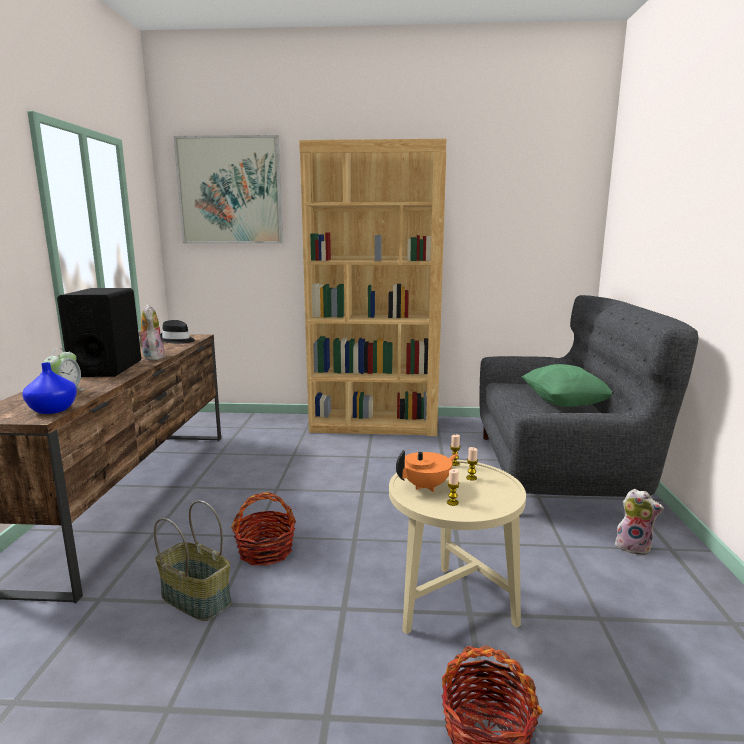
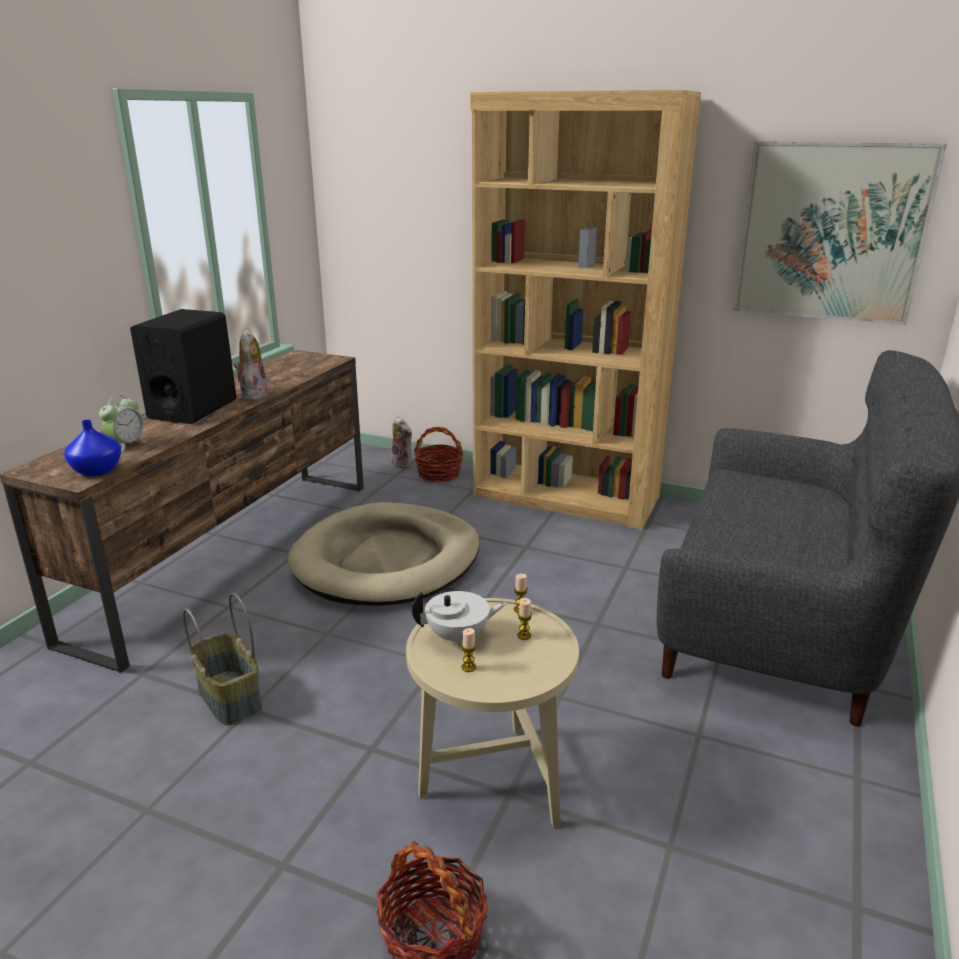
camera: 20 degrees right, 10 degrees up
(177, 340) = (304, 365): black hat -> none
(230, 191) = (399, 153): picture -> picture (831, 232)
(266, 551) = (329, 656): basket -> basket (439, 474)
(270, 480) = (387, 561): none -> beige dog bed
(426, 486) = (458, 637): orange teapot -> white teapot
(565, 403) = (798, 526): green pillow -> none
(633, 547) = (801, 761): plush toy -> plush toy (403, 464)

